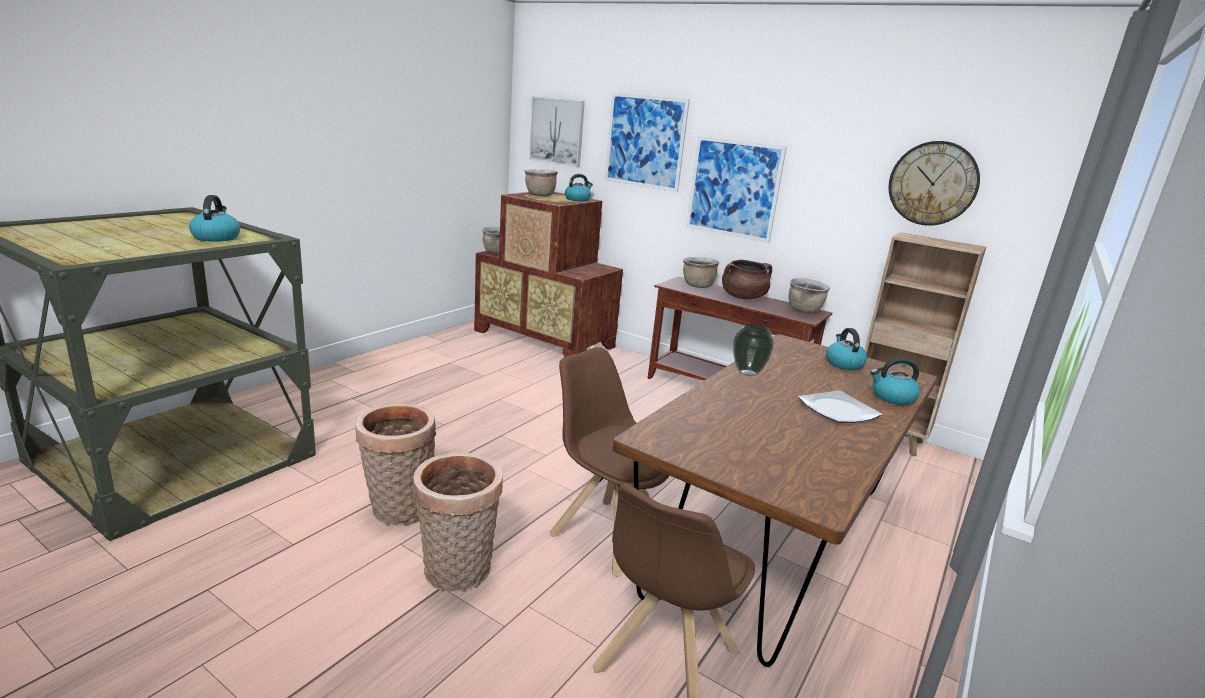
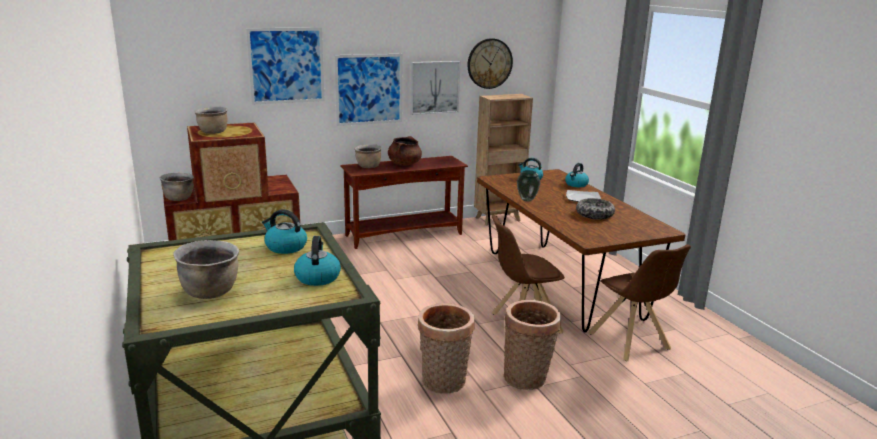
camera: 55 degrees left, 0 degrees up
(557, 131) = (187, 69): picture -> picture (434, 87)
(577, 199) = (244, 127): kettle -> kettle (317, 277)
(779, 428) = (594, 214): none -> bowl
(804, 311) = (443, 160): brown cooking pot -> brown cooking pot (211, 292)

